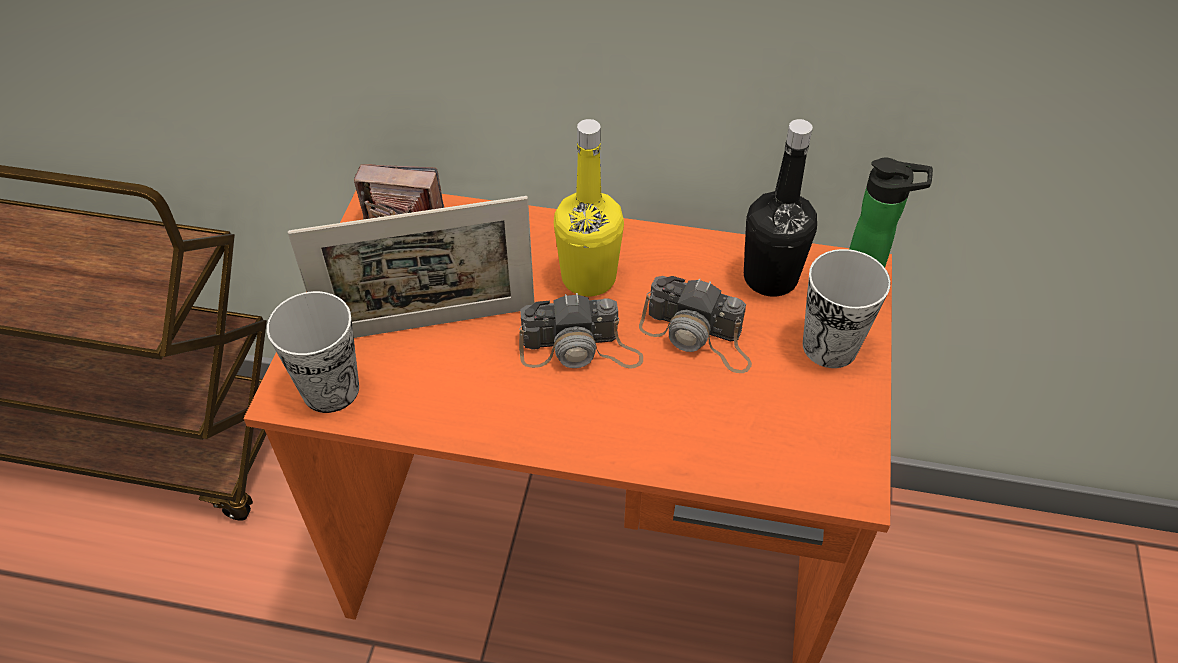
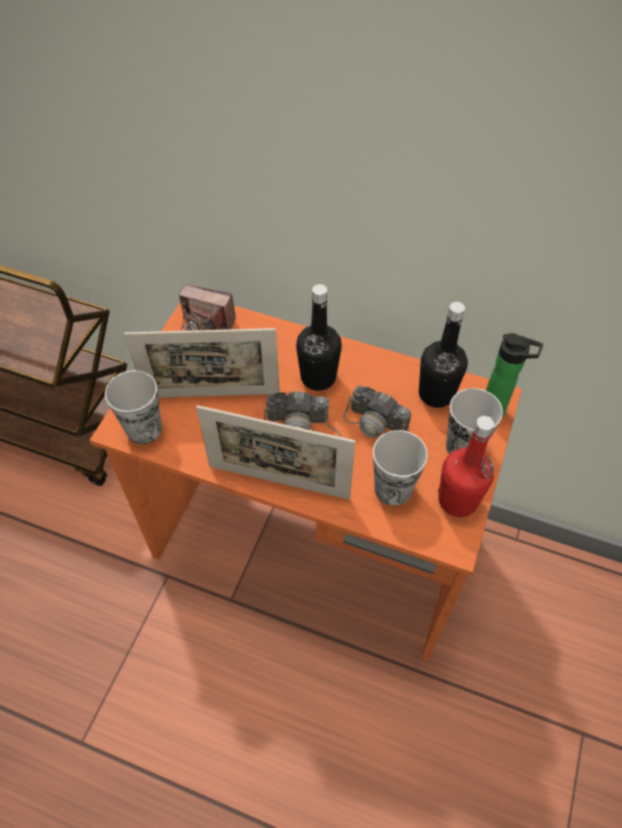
camera: 10 degrees right, 5 degrees up
(561, 437) = (278, 482): none -> picture frame
(588, 278) = (318, 377): yellow bottle -> black bottle
(740, 421) = (393, 489): none -> cup
(840, 424) = (457, 500): none -> red bottle

